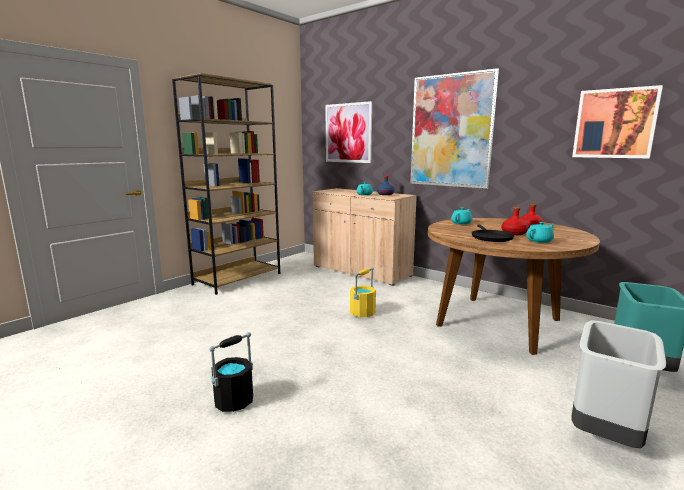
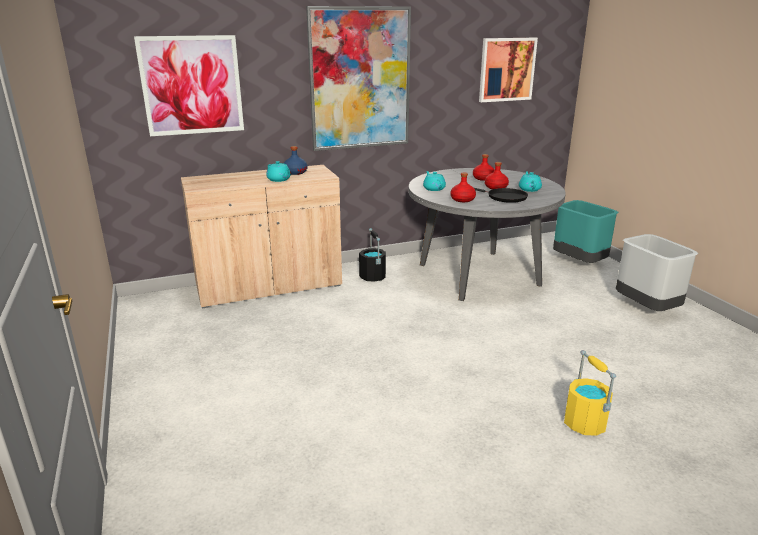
camera: 60 degrees left, 10 degrees up
(233, 401) = (539, 456): black bucket -> black bucket (373, 277)
(238, 279) = (157, 382): brown bookcase -> none
(362, 313) = (396, 326): yellow bucket -> yellow bucket (585, 423)
(453, 230) = (463, 199): none -> red bottle
(498, 322) = (478, 274): brown dining table -> grey dining table

